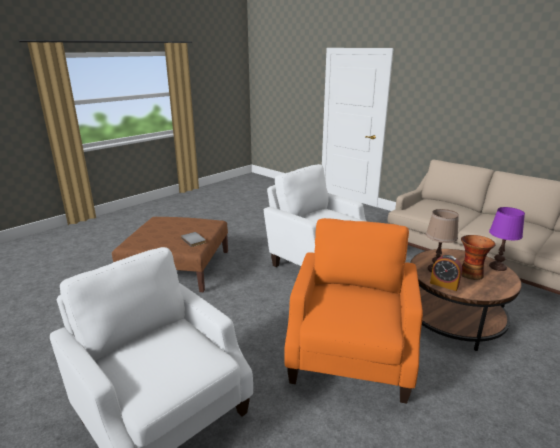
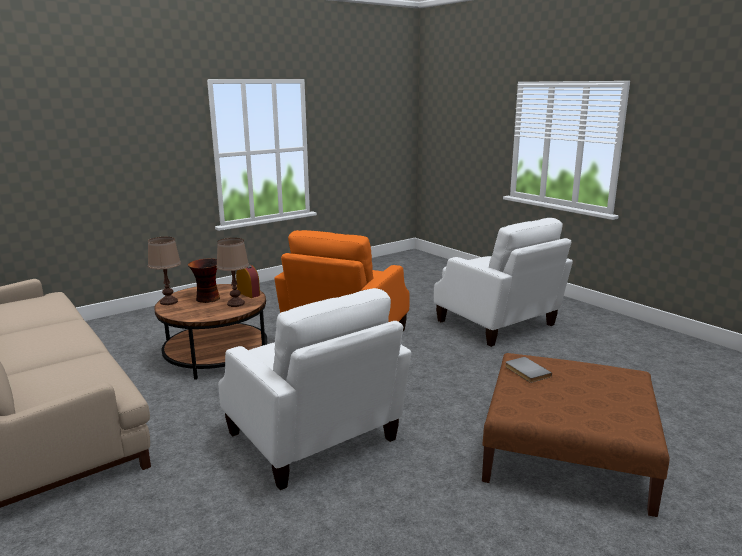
camera: 170 degrees left, 5 degrees down
(497, 267) = (169, 302): purple table lamp -> brown table lamp

